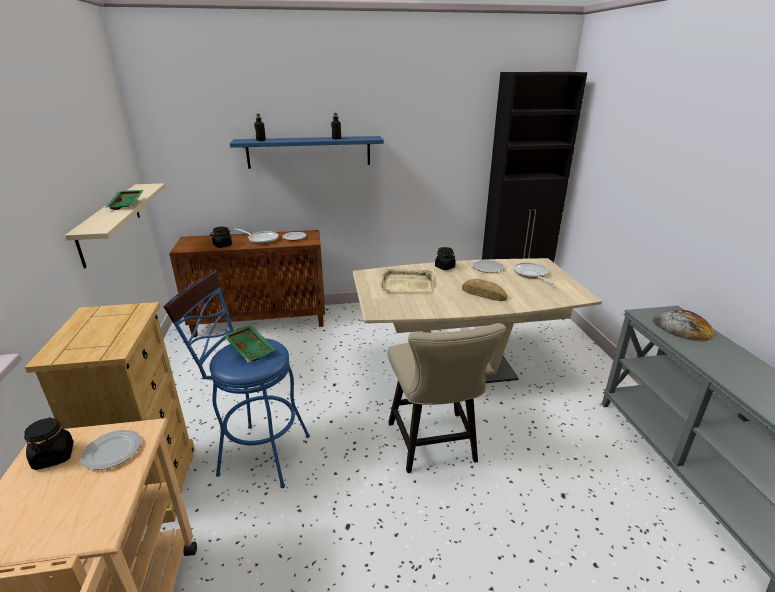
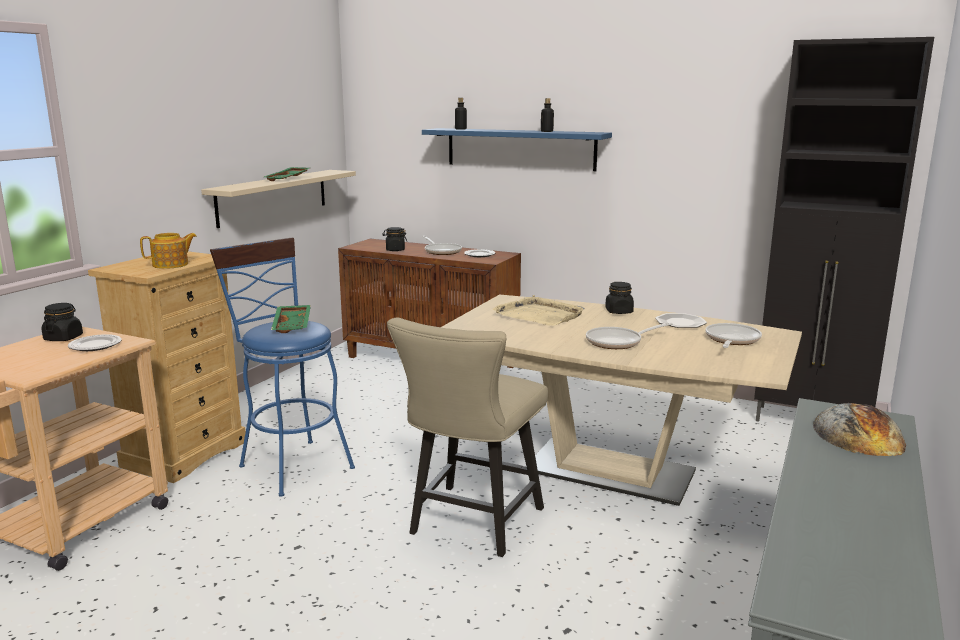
camera: 35 degrees right, 10 degrees down
(117, 330) = (171, 265): none -> teapot
(483, 294) = (618, 342): bread -> frying pan

